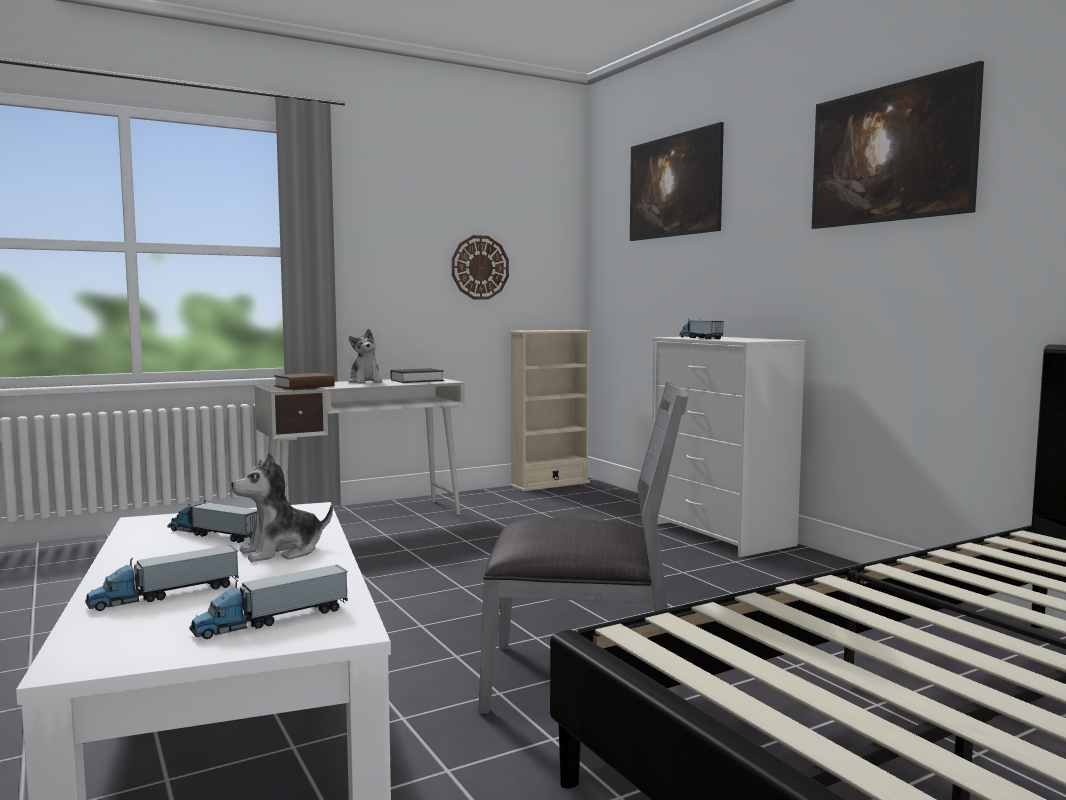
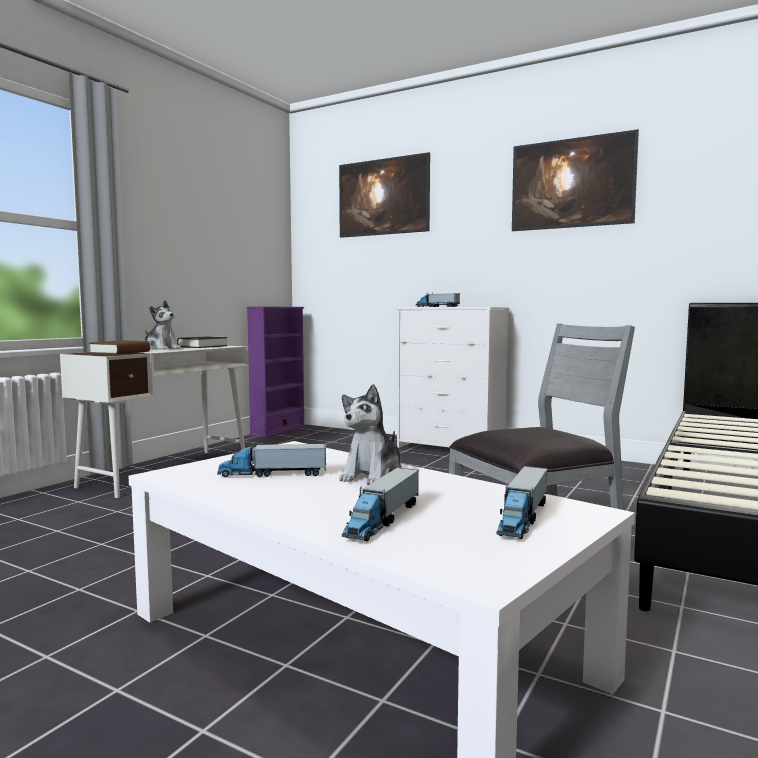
camera: 30 degrees left, 0 degrees up
(480, 267) = (224, 252): wall clock -> none
(550, 484) = (278, 431): beige bookcase -> purple bookcase

